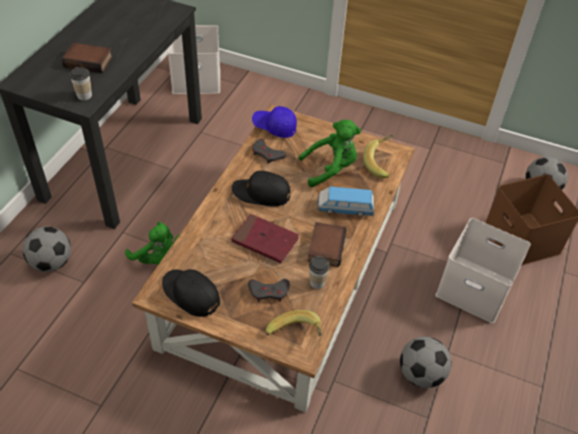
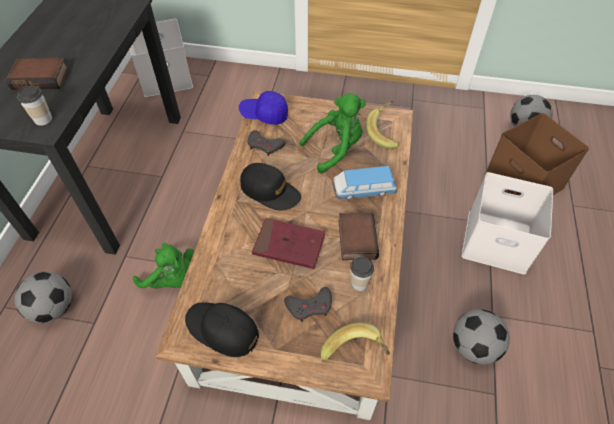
camera: 10 degrees left, 5 degrees up
(261, 193) = (270, 191): black cap -> black cap turned 150 degrees counterclockwise

